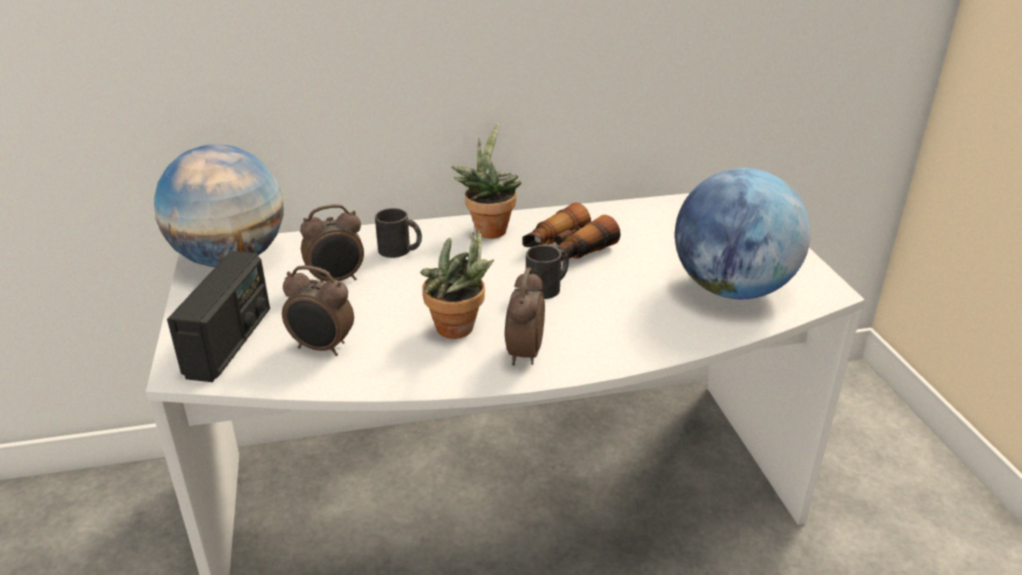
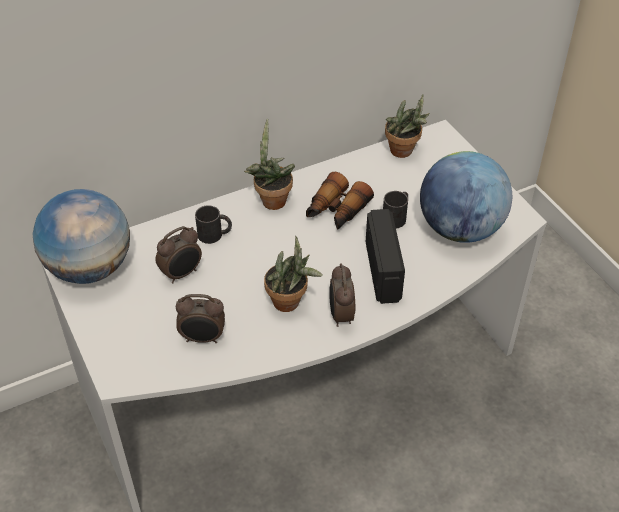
camera: 15 degrees left, 15 degrees up
(230, 342) = (135, 347): radio -> radio (383, 271)
(548, 287) = (336, 251): black mug -> black mug (396, 217)
(679, 208) = (404, 152): none -> potted plant

